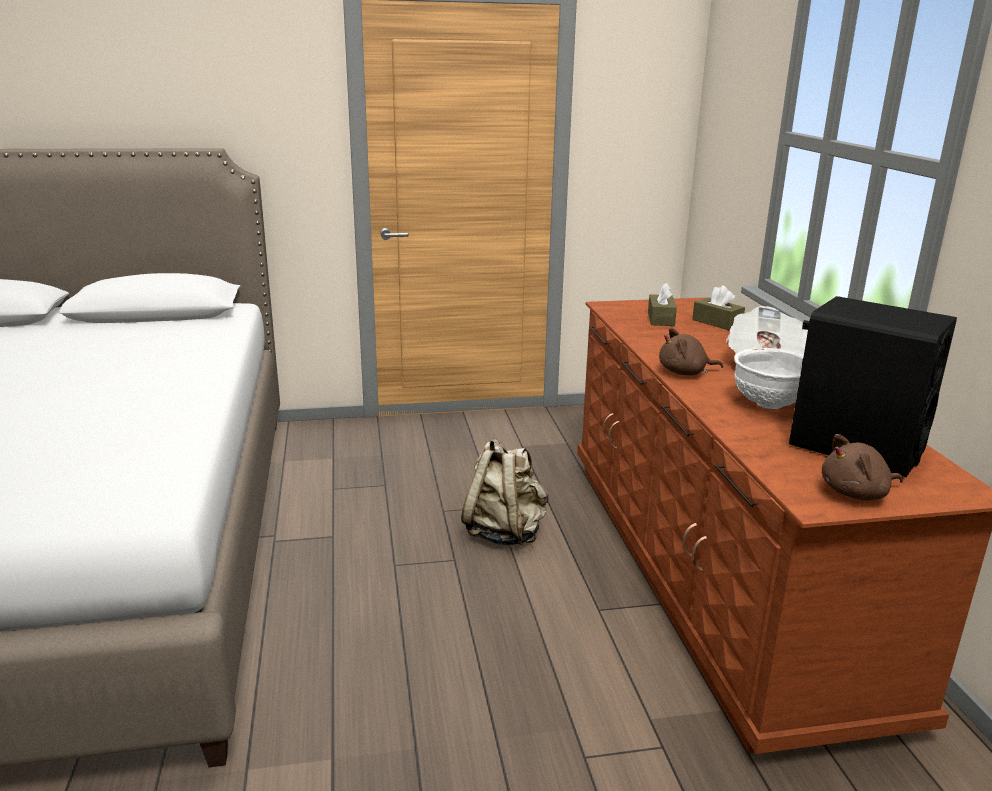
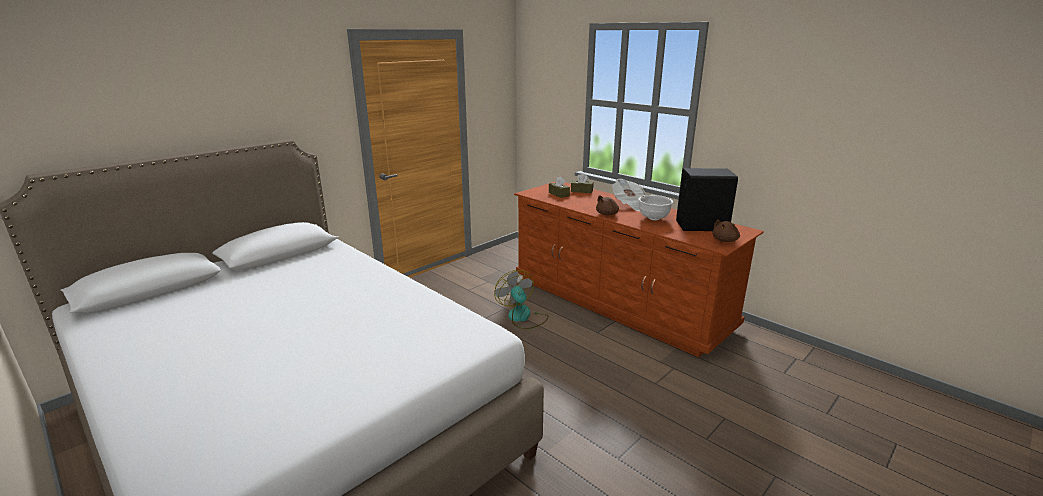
camera: 35 degrees left, 0 degrees up
(505, 532) = (523, 317): beige backpack -> fan

